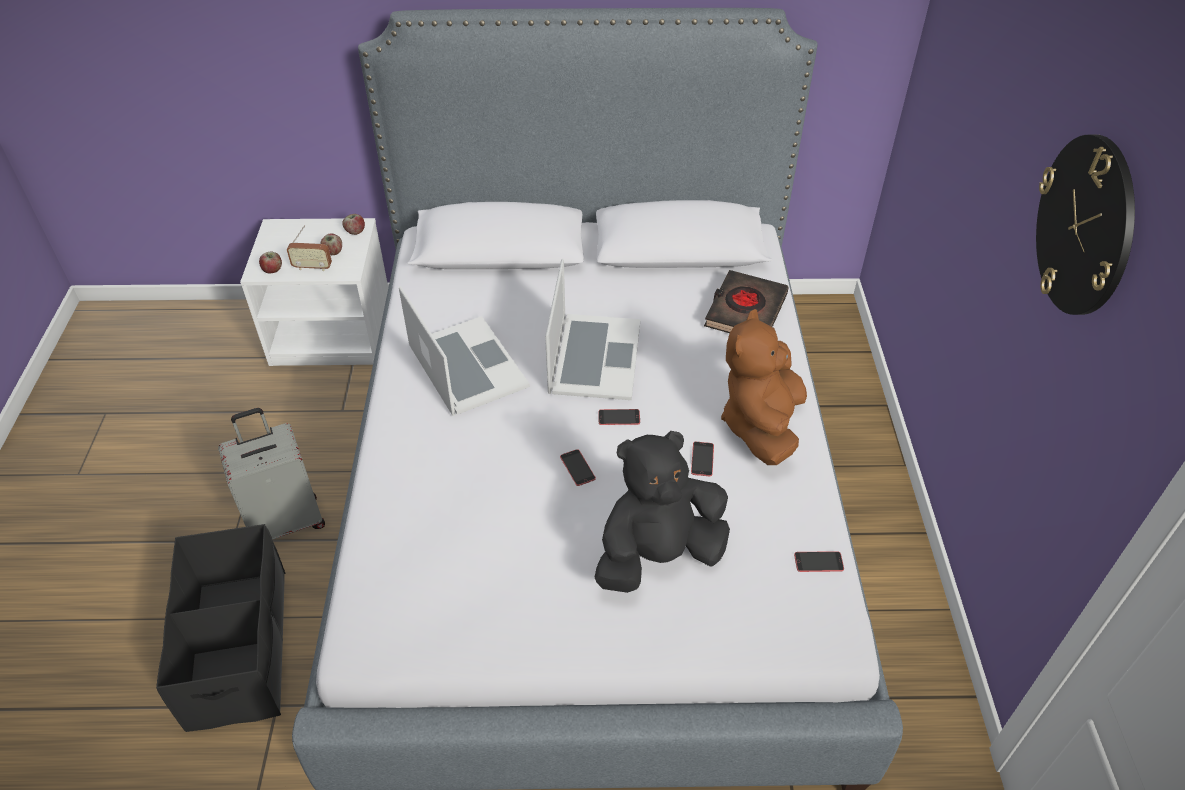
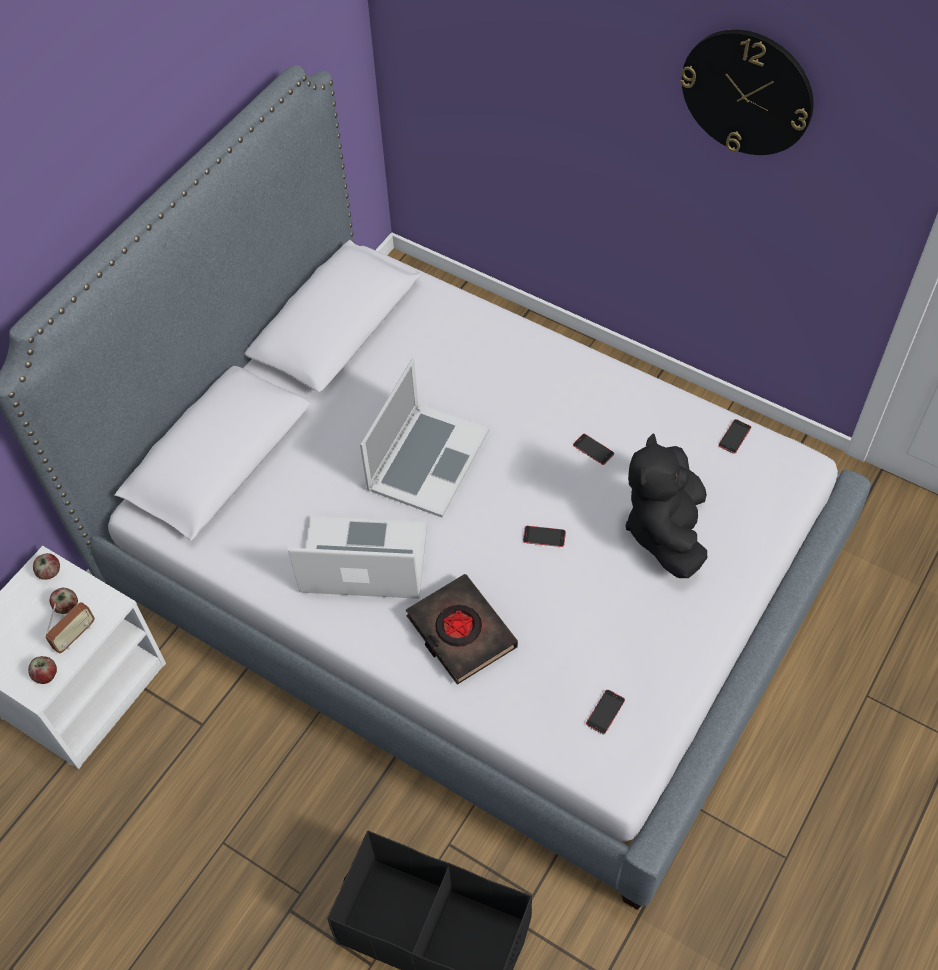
camera: 55 degrees left, 10 degrees up
(287, 521) = (312, 834): grey suitcase -> none
(594, 356) = (427, 459): laptop -> laptop turned 75 degrees clockwise
(619, 417) = (510, 479): phone -> phone (605, 712)
(745, 311) = (455, 327): black book -> black book (461, 632)
(761, 425) = (587, 392): brown plush toy -> none

